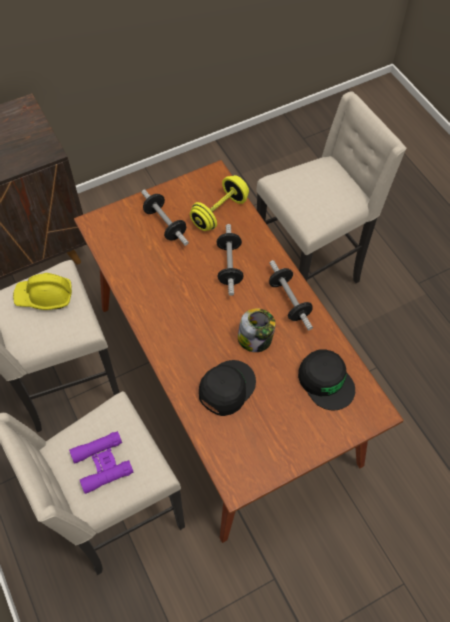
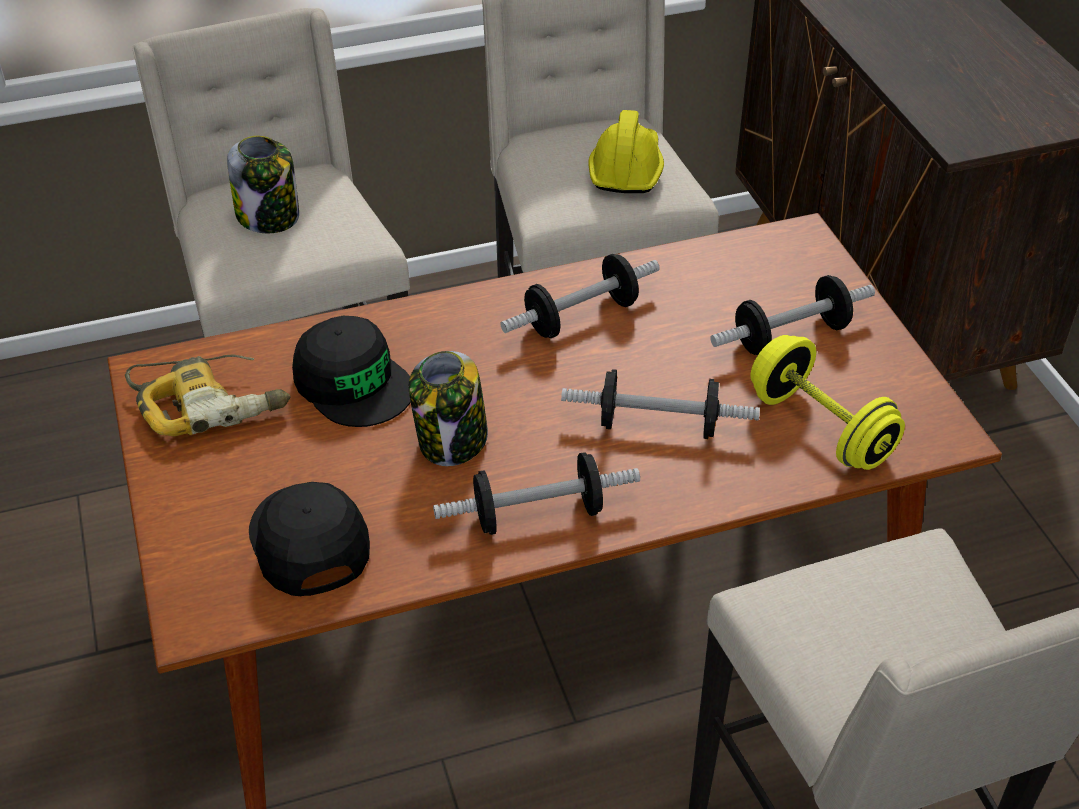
camera: 100 degrees right, 15 degrees down
(102, 463) = (269, 216): purple binoculars -> jar
(164, 302) = (581, 316): none -> dumbbell
(253, 448) = (211, 402): none -> power drill
(326, 381) = (308, 542): black cap -> black cap turned 90 degrees clockwise

